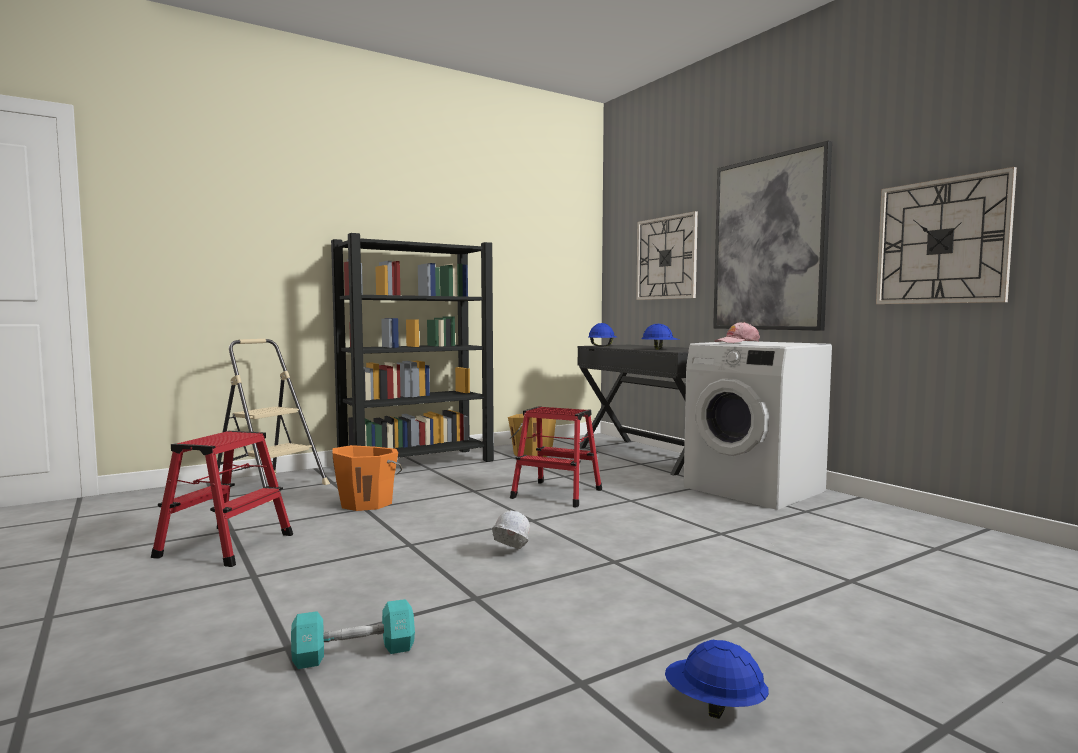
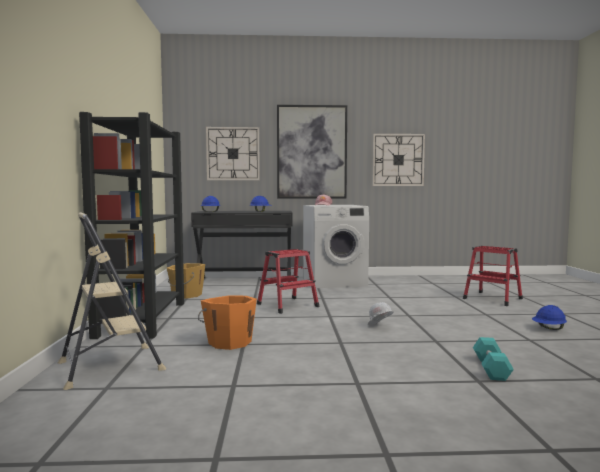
camera: 60 degrees left, 0 degrees up
(225, 545) = (274, 389): red step ladder -> red step ladder (493, 298)

